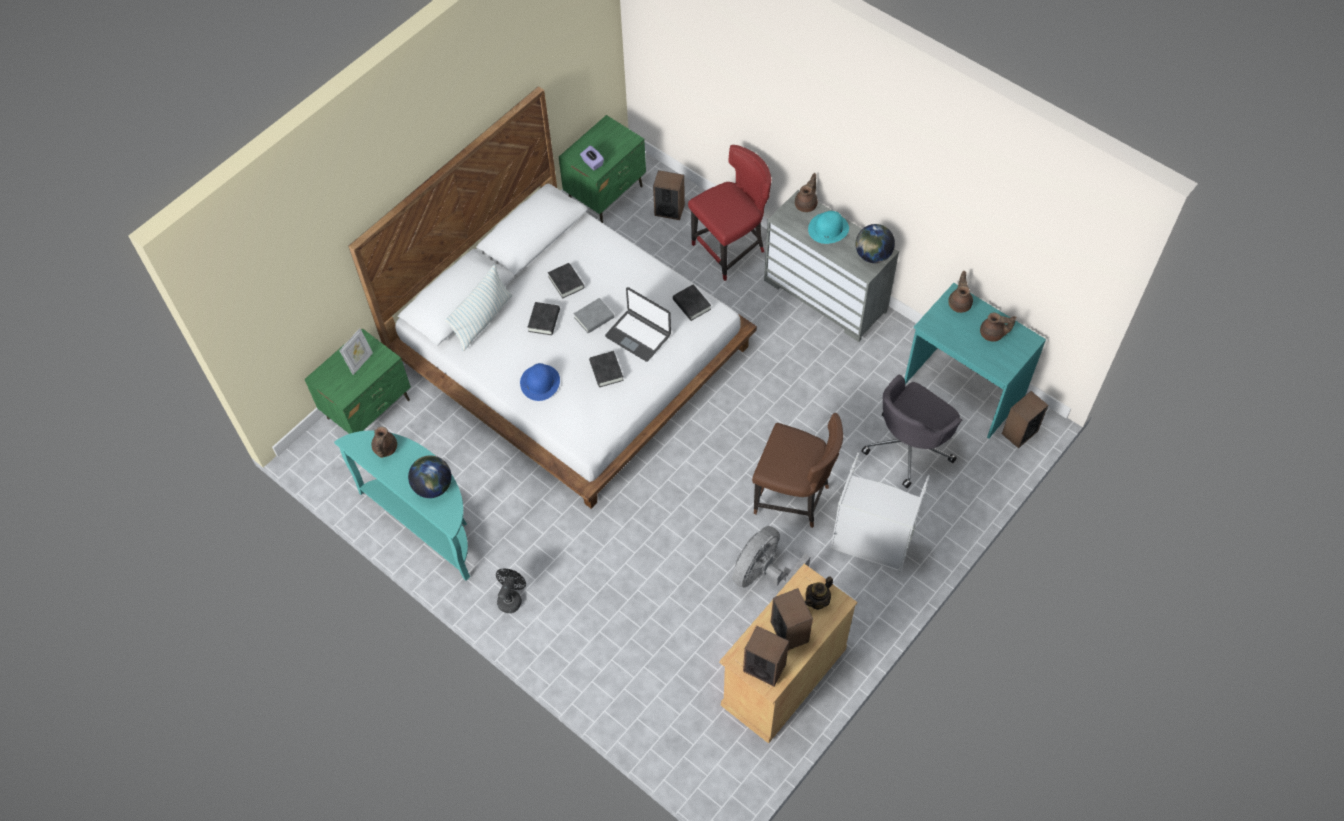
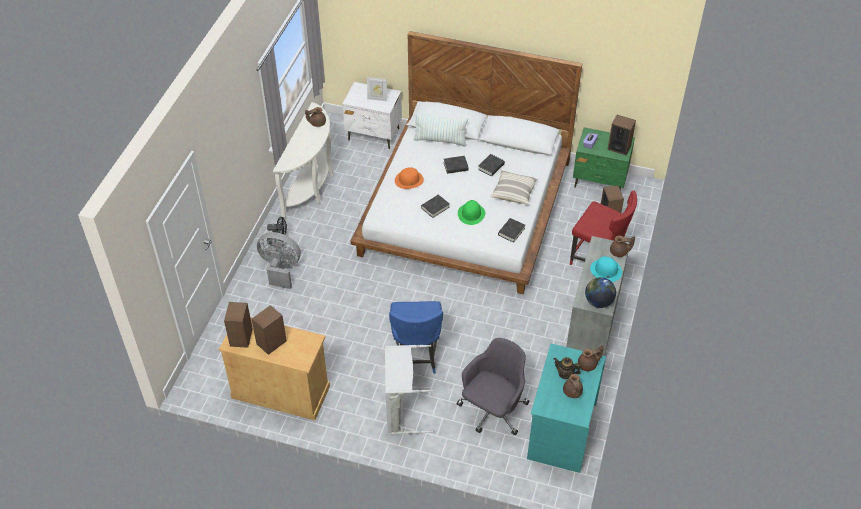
camera: 65 degrees right, 10 degrees down
(369, 409) = (374, 134): green nightstand -> white nightstand
(426, 522) = (312, 186): turquoise console table -> white console table
(433, 486) = (302, 151): globe -> none
(540, 382) = (409, 180): blue hat -> orange hat
(594, 318) = (471, 188): grey book -> none
(625, 276) = (513, 192): none -> pillow
(638, 335) = (471, 214): laptop -> green hat
(763, 574) = (351, 358): grey fan -> grey fan (280, 269)
(793, 498) = (416, 356): brown chair -> blue chair
(817, 601) = (300, 350): teapot -> teapot (565, 374)
(909, 447) = (492, 411): grey office chair -> grey office chair turned 105 degrees clockwise
(1019, 432) = (543, 478): speaker -> speaker (619, 147)

